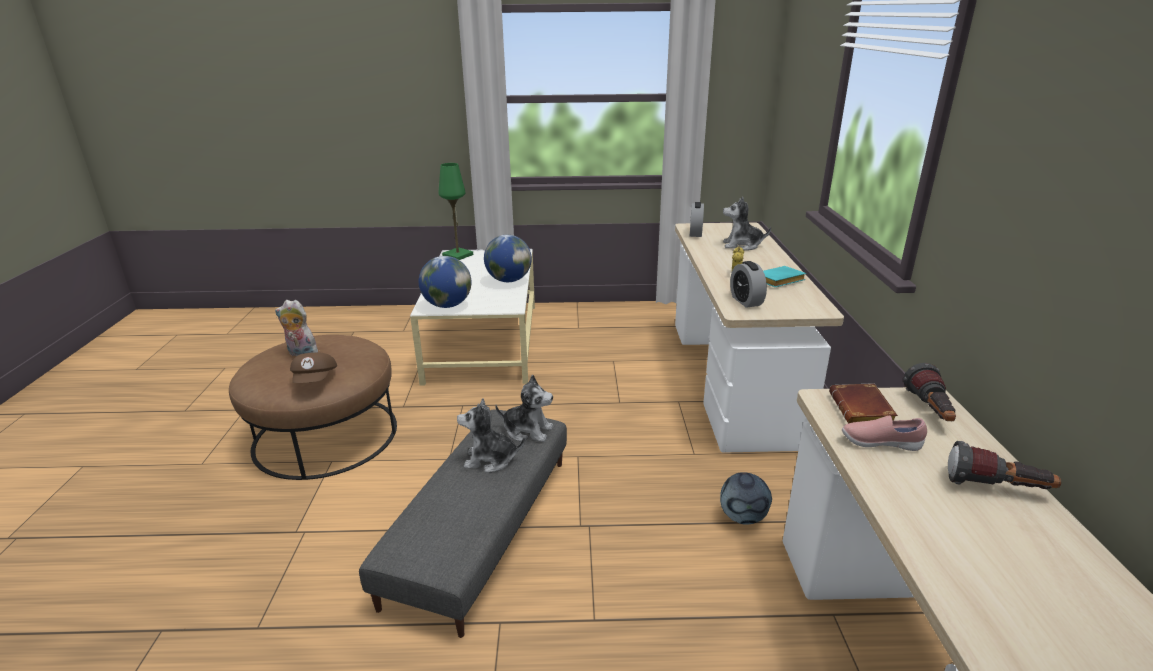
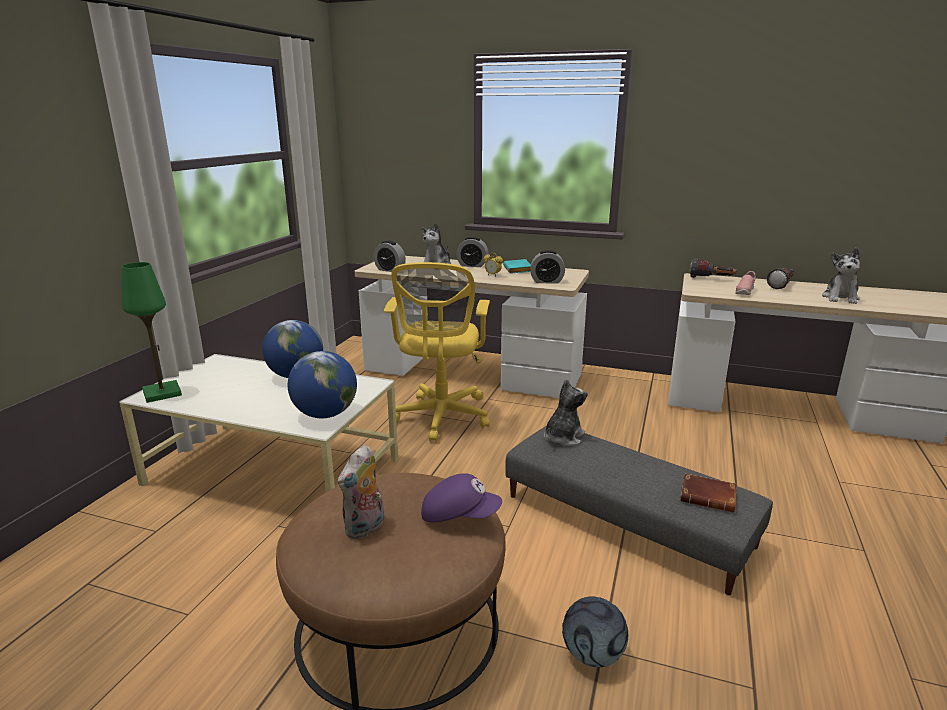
camera: 70 degrees left, 5 degrees down
(316, 380) = (459, 515): brown cap -> purple cap
(490, 460) = (603, 460): plush toy -> plush toy (840, 298)
(613, 385) = (441, 418): none -> yellow office chair
(742, 517) = (641, 412): football -> football (592, 655)
(765, 259) = (472, 265): none -> alarm clock
(863, 411) = (710, 288): brown book -> brown book (709, 497)

